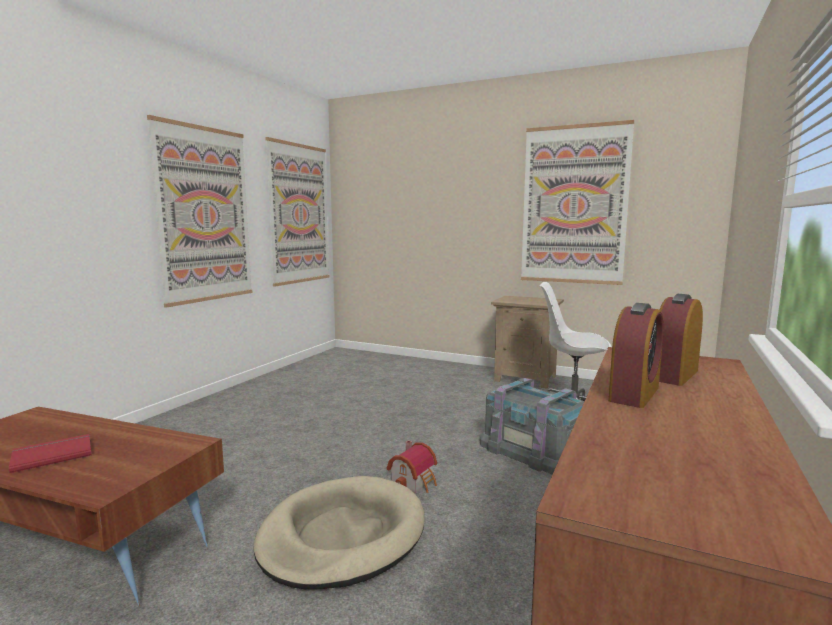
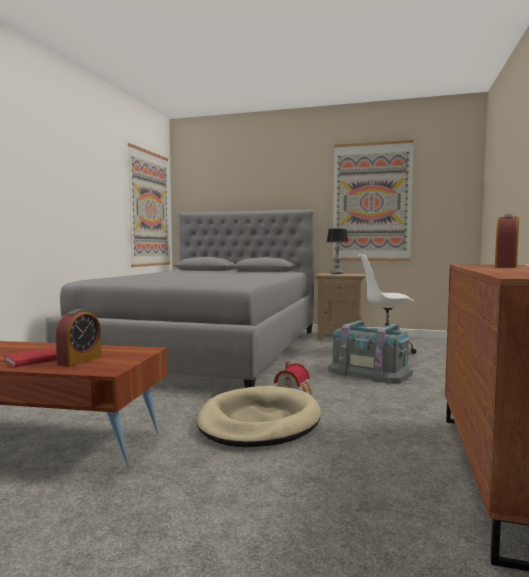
camera: 10 degrees left, 5 degrees down
(205, 215) = (85, 201): picture -> none
(352, 393) = (208, 349): none -> grey bed
(523, 298) = (336, 273): none -> table lamp
(634, 394) = (493, 268): alarm clock -> alarm clock (79, 360)

